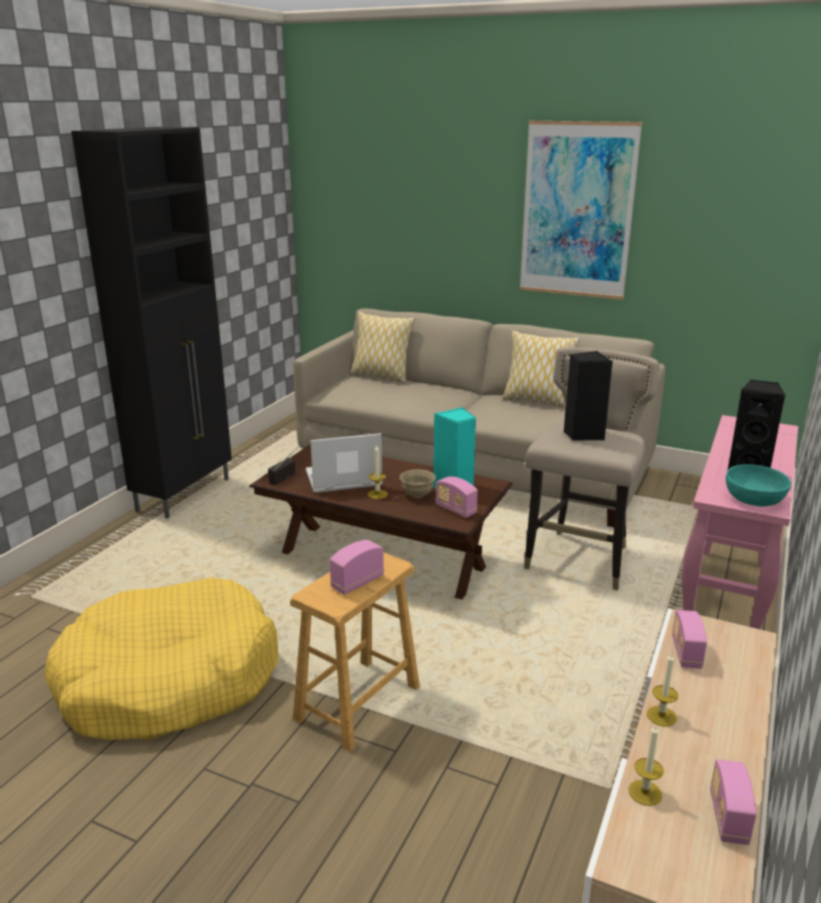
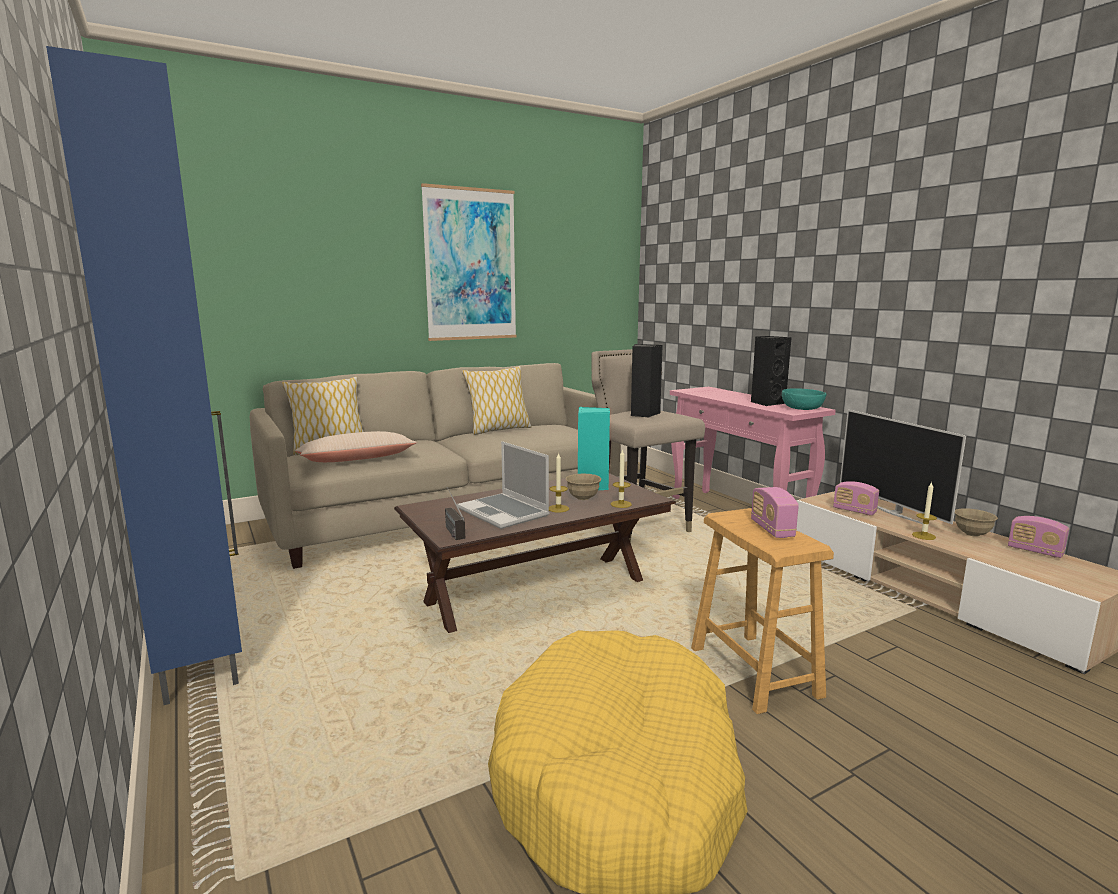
camera: 55 degrees left, 10 degrees down
(185, 494) = (201, 655): black cabinet -> blue cabinet
(342, 479) = (504, 512): laptop -> laptop turned 60 degrees counterclockwise
(367, 394) = (356, 459): none -> beige pillow
(455, 510) = (629, 494): radio -> none
(645, 792) = (1008, 563): candle -> candle (621, 504)
(727, 683) = (894, 512): none -> television
(727, 756) = (972, 534): none -> beige bowl

